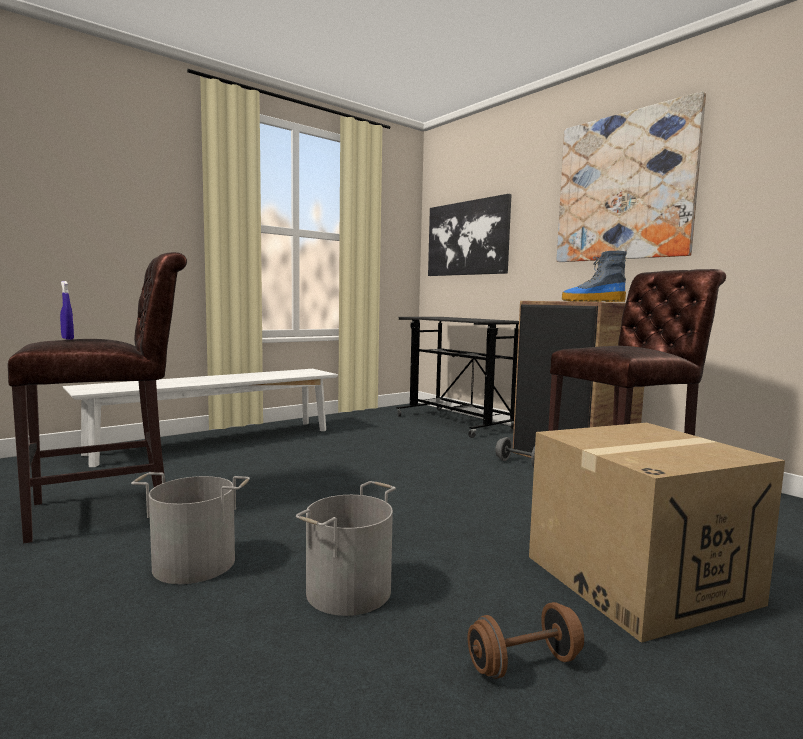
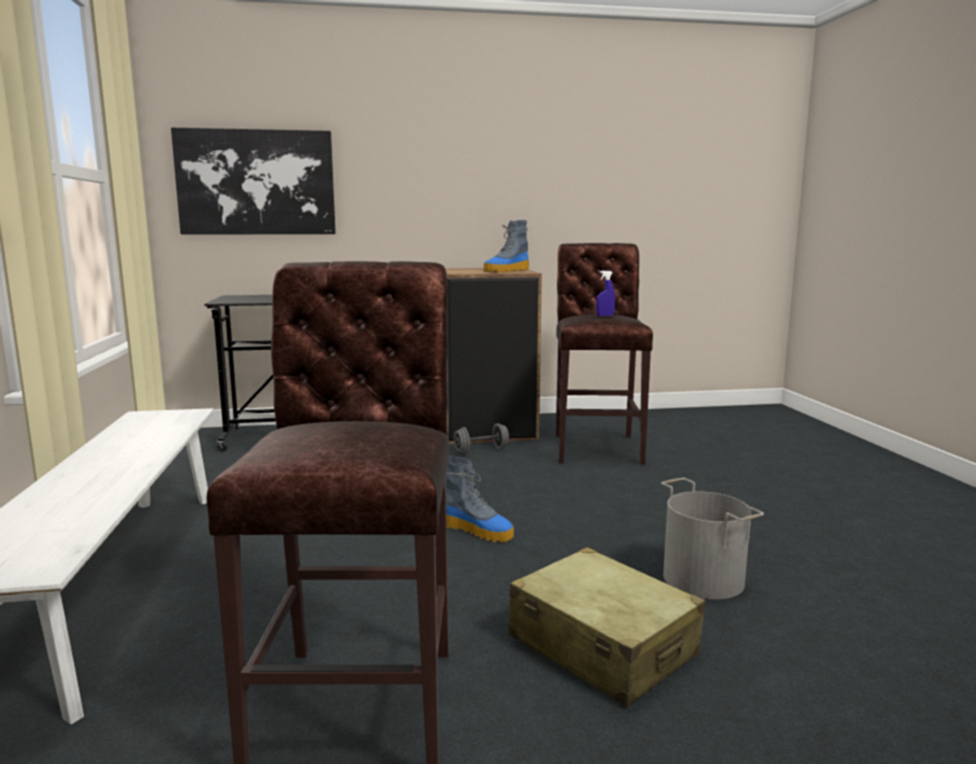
camera: 60 degrees left, 5 degrees up
(67, 339) = (343, 437): blue spray bottle -> blue spray bottle (605, 316)
(195, 563) = (602, 646): grey bucket -> beige suitcase
(358, 492) = (477, 530): none -> boot
(524, 664) = (821, 546): brown dumbbell -> none
(624, 187) = (482, 149): picture -> none
(638, 579) = (729, 485): cardboard box -> none

